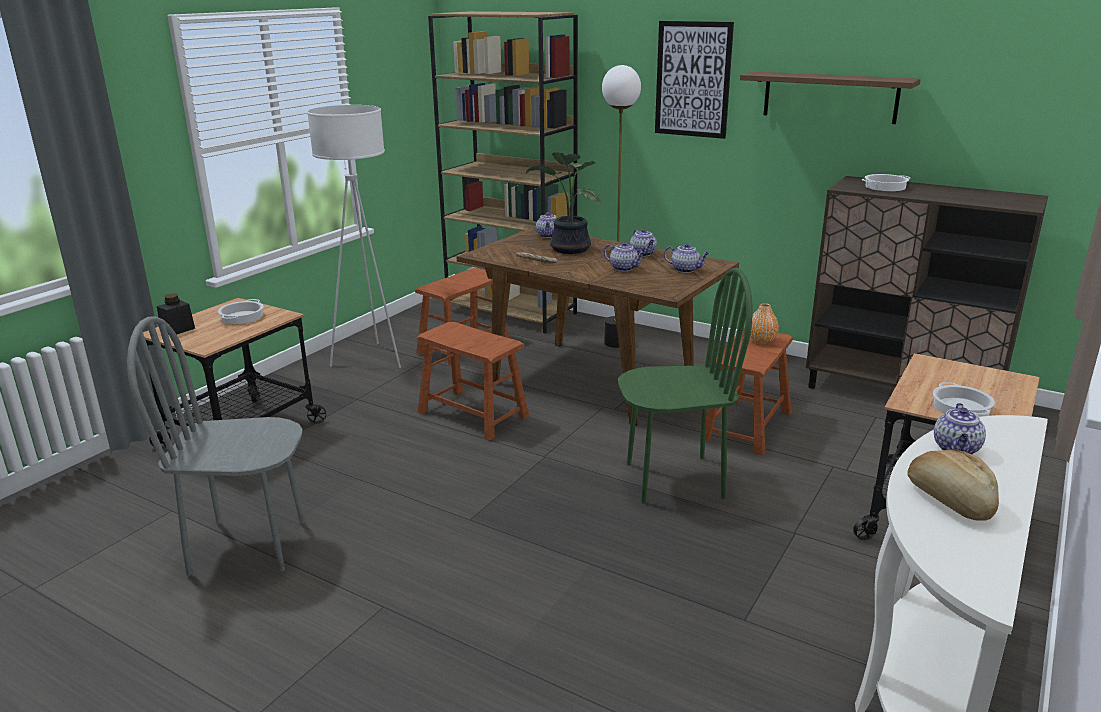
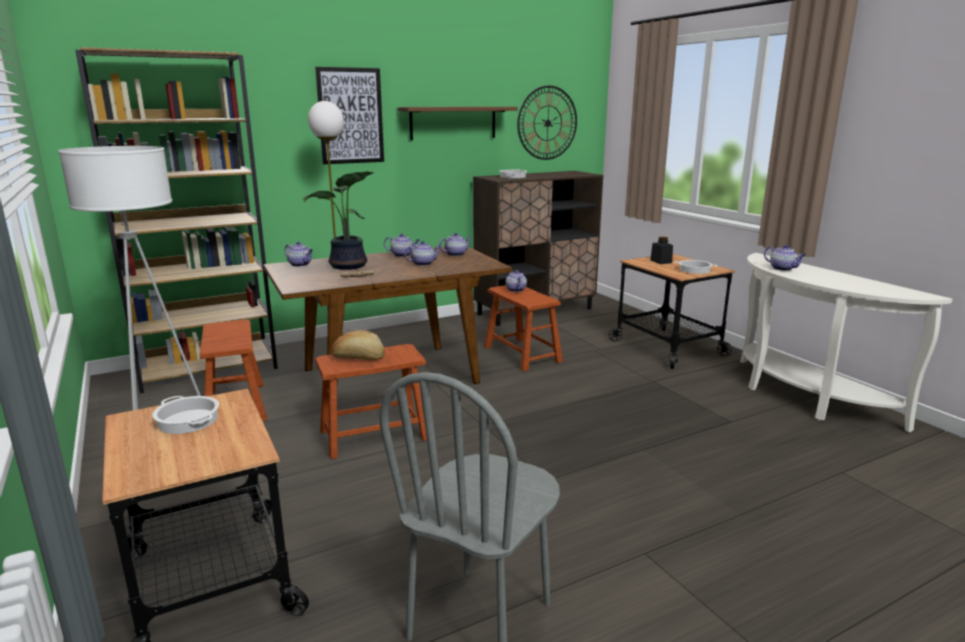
camera: 60 degrees left, 5 degrees down
(177, 330) = (149, 466): black jar -> black jar (661, 261)
(674, 480) = (564, 393): green chair -> none
(761, 340) = (515, 290): orange vase -> teapot
(949, 500) = (837, 281): bread -> bread (359, 358)
(1005, 110) = (547, 123): none -> wall clock

